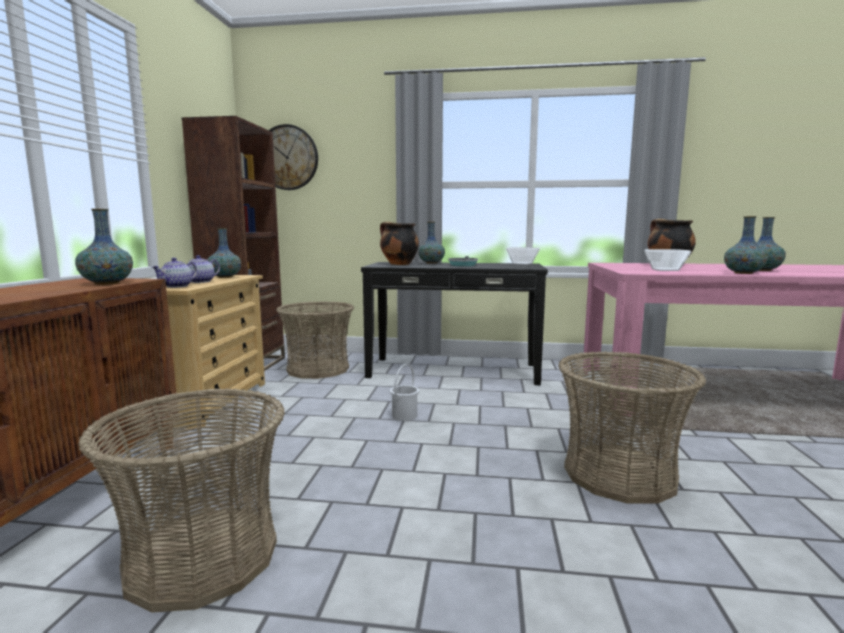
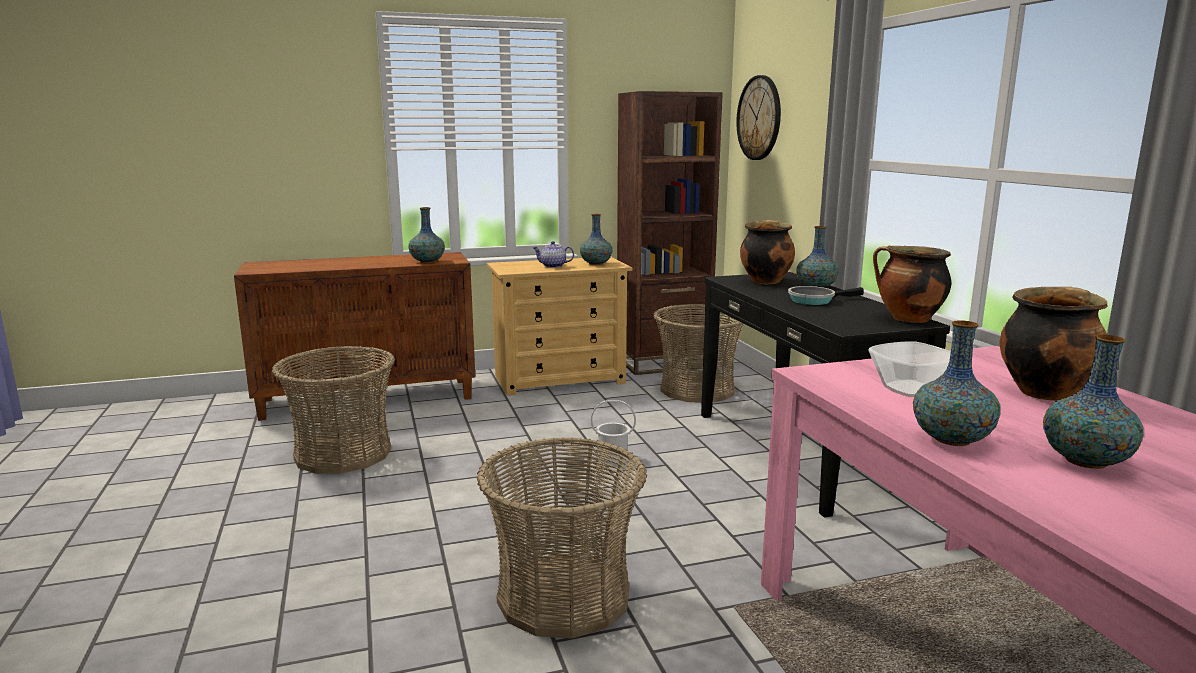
camera: 65 degrees right, 5 degrees up
(177, 286) = (517, 268): teapot -> none
(522, 264) = (908, 319): bowl -> cooking pot

